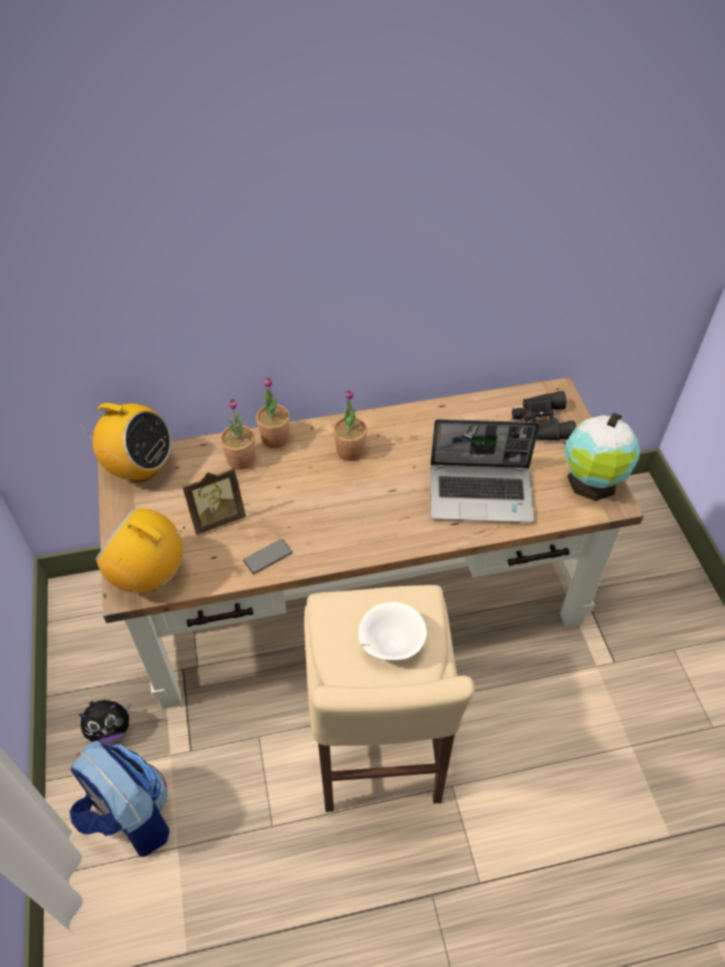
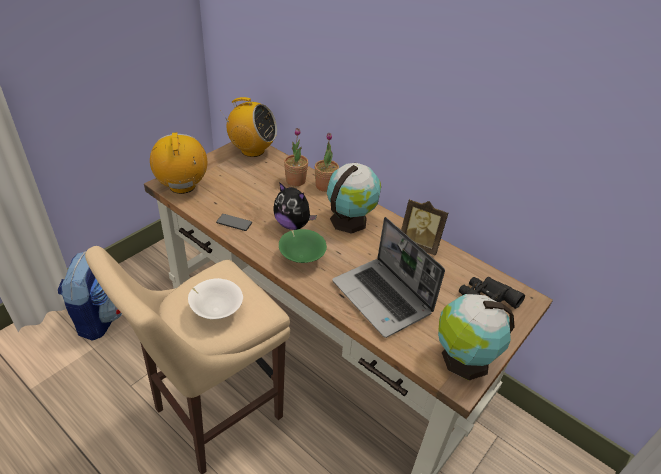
camera: 50 degrees right, 10 degrees down
(110, 729) = (148, 279): plush toy -> plush toy (293, 224)
(139, 468) = (252, 150): radio -> radio turned 60 degrees counterclockwise
(217, 518) = (244, 191): picture frame -> picture frame (419, 245)
(350, 451) = (350, 219): potted plant -> globe
(375, 525) = (301, 257): none -> green bowl

